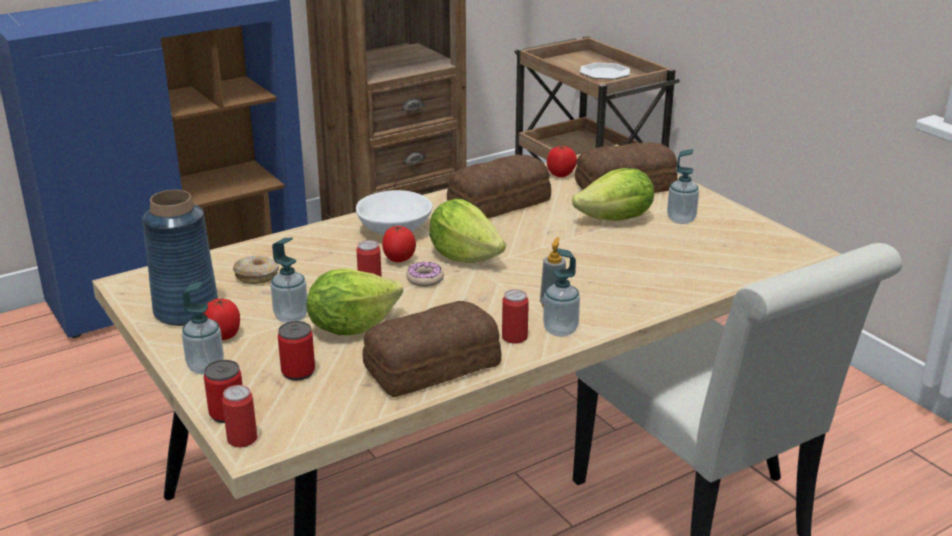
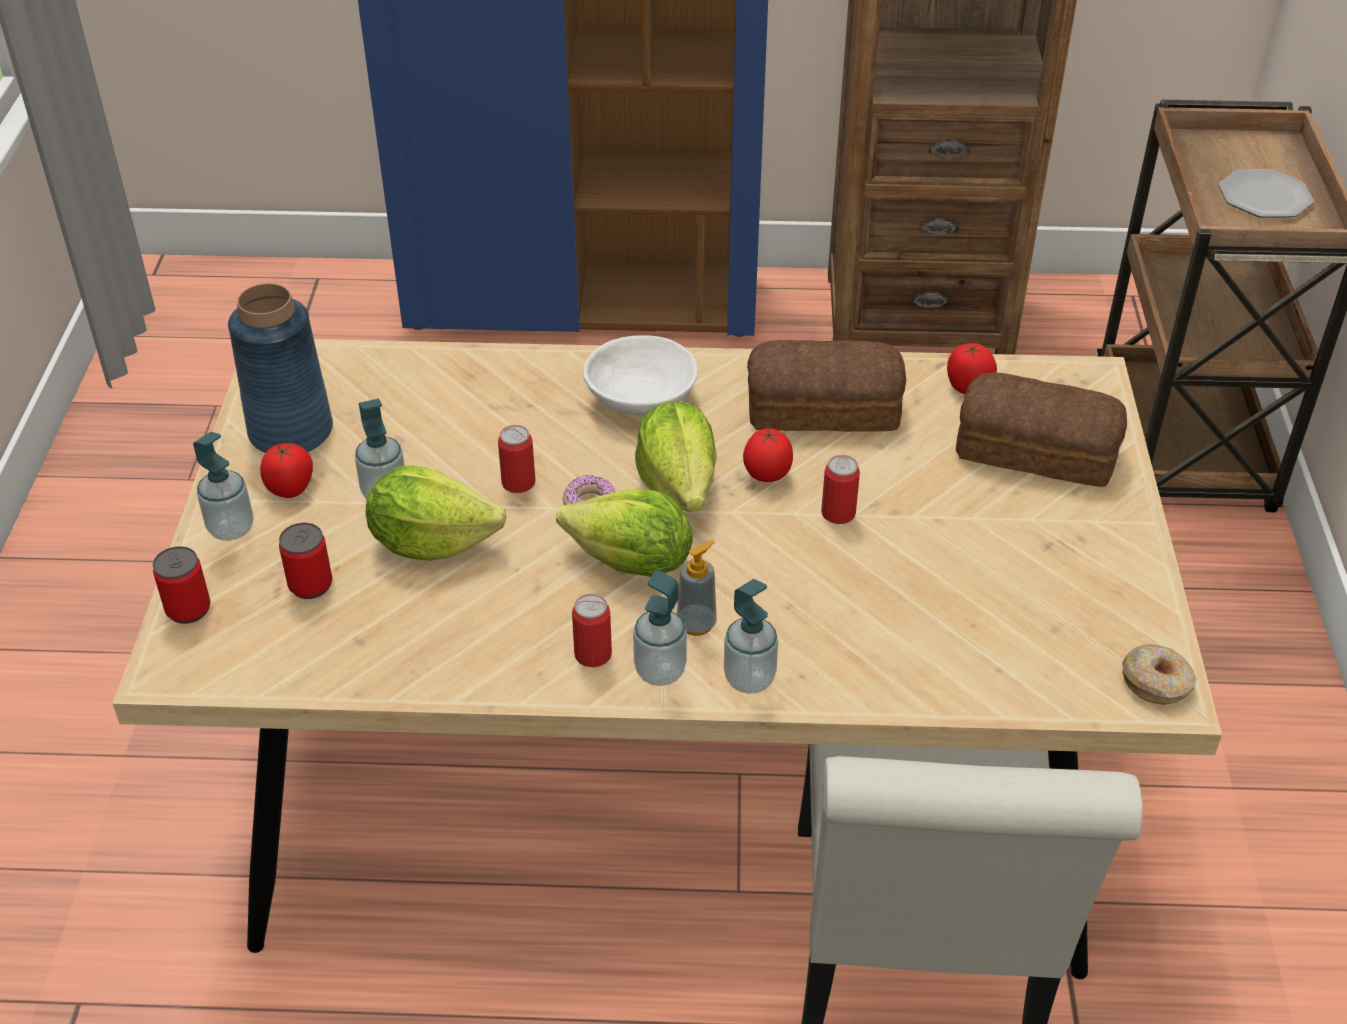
camera: 35 degrees right, 15 degrees up
(242, 439) = (168, 654): can -> can (838, 513)
(257, 276) = (412, 409): donut -> donut (1156, 683)
(399, 260) = (593, 455): tomato -> tomato (766, 475)
(429, 366) = (451, 649): bread -> none
(616, 219) = (951, 508): lettuce -> lettuce (631, 563)
(681, 219) = (1046, 550): soap dispenser -> soap dispenser (749, 679)

